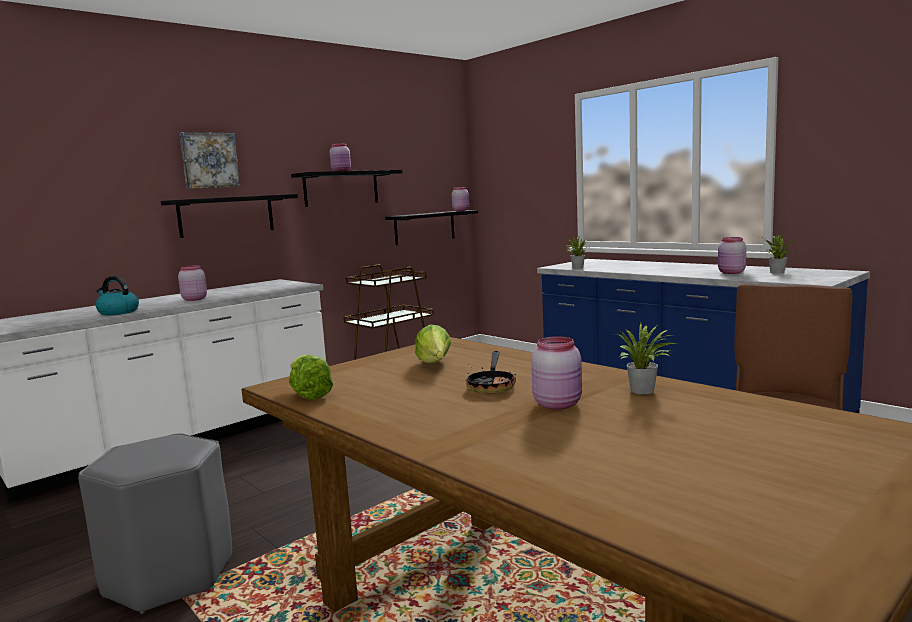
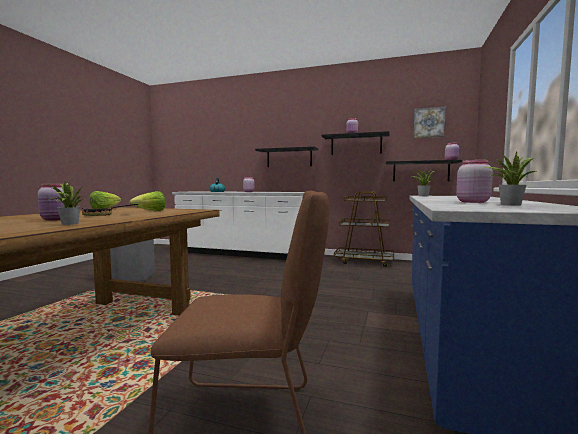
camera: 60 degrees right, 5 degrees down
(209, 160) = (284, 131): picture -> picture (428, 123)

